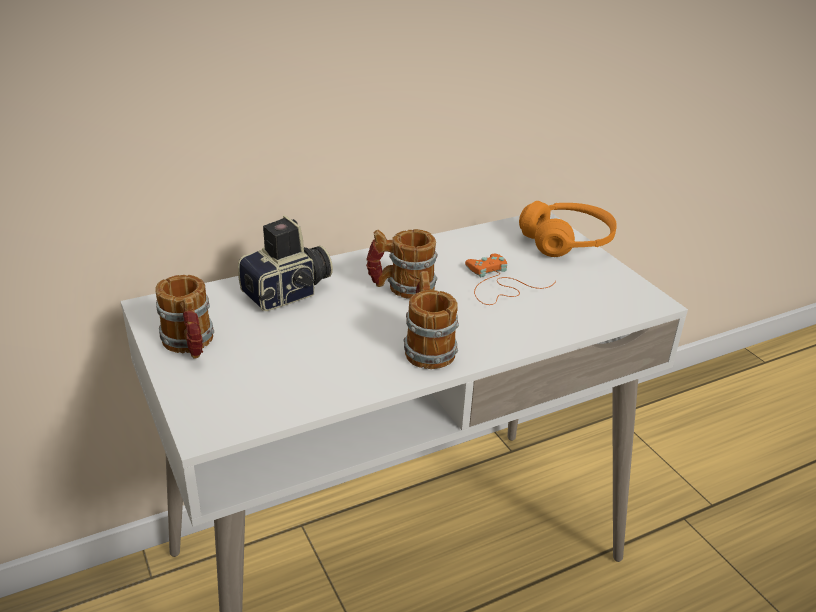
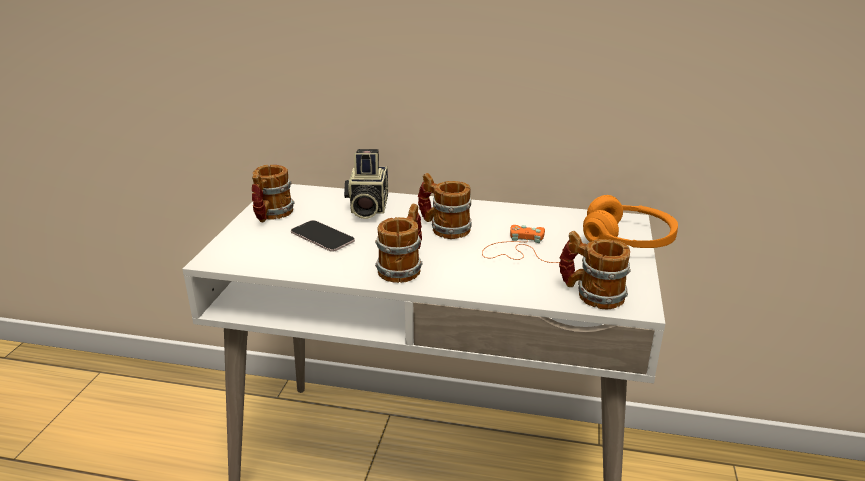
camera: 40 degrees right, 5 degrees down
(289, 293) = (367, 207): camera -> camera turned 90 degrees clockwise
(293, 347) = (322, 237): none -> phone
(609, 305) = (591, 294): none -> mug

